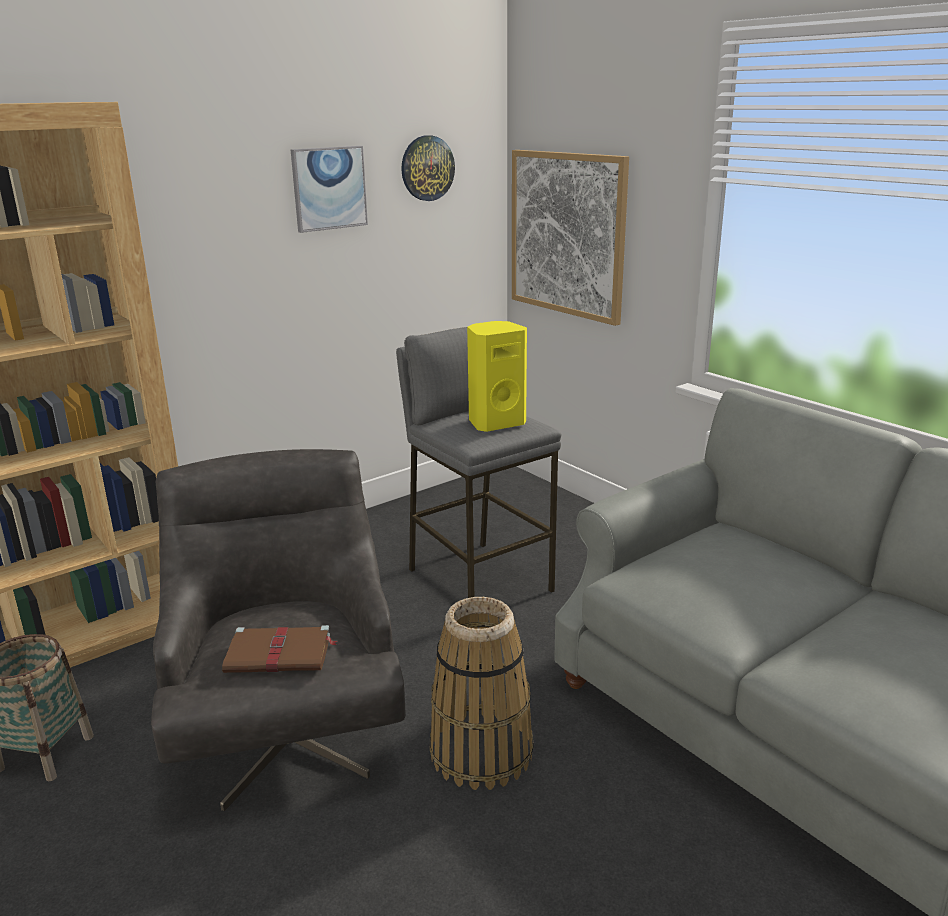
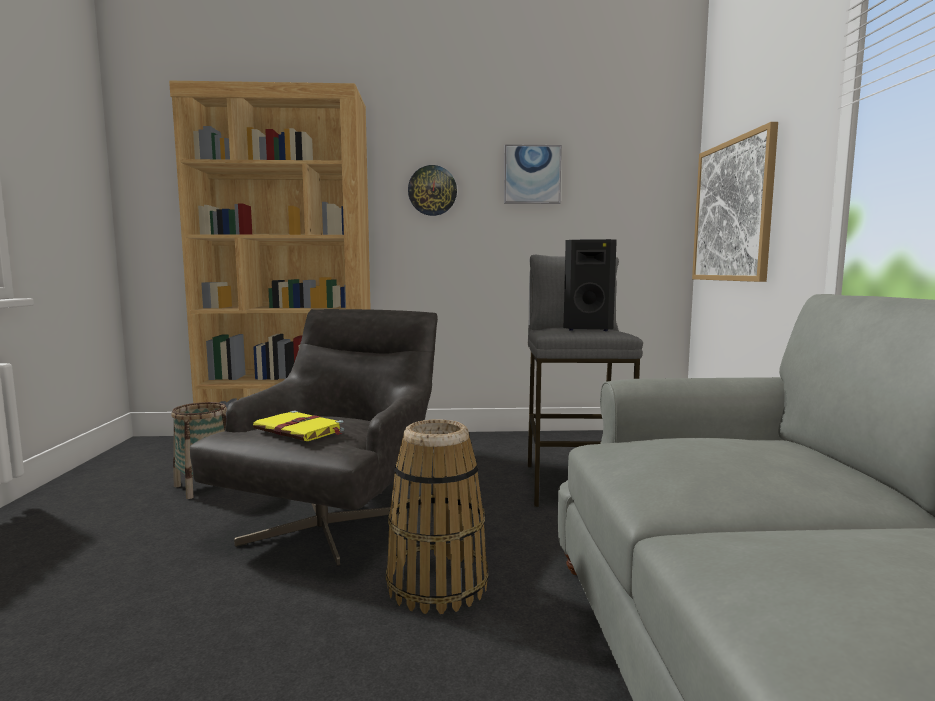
camera: 35 degrees right, 15 degrees down
(280, 654) = (300, 430): brown book -> yellow book
(427, 168) = (619, 166): wall clock -> wall clock (432, 190)
(495, 423) = (587, 329): yellow speaker -> black speaker

